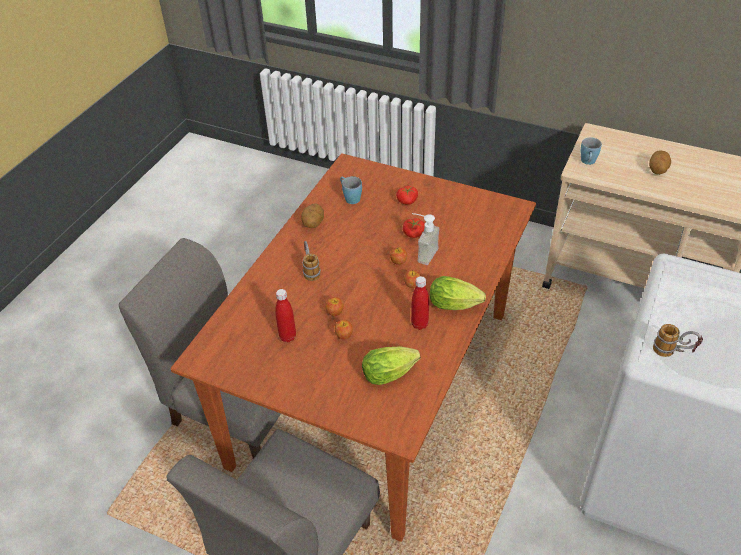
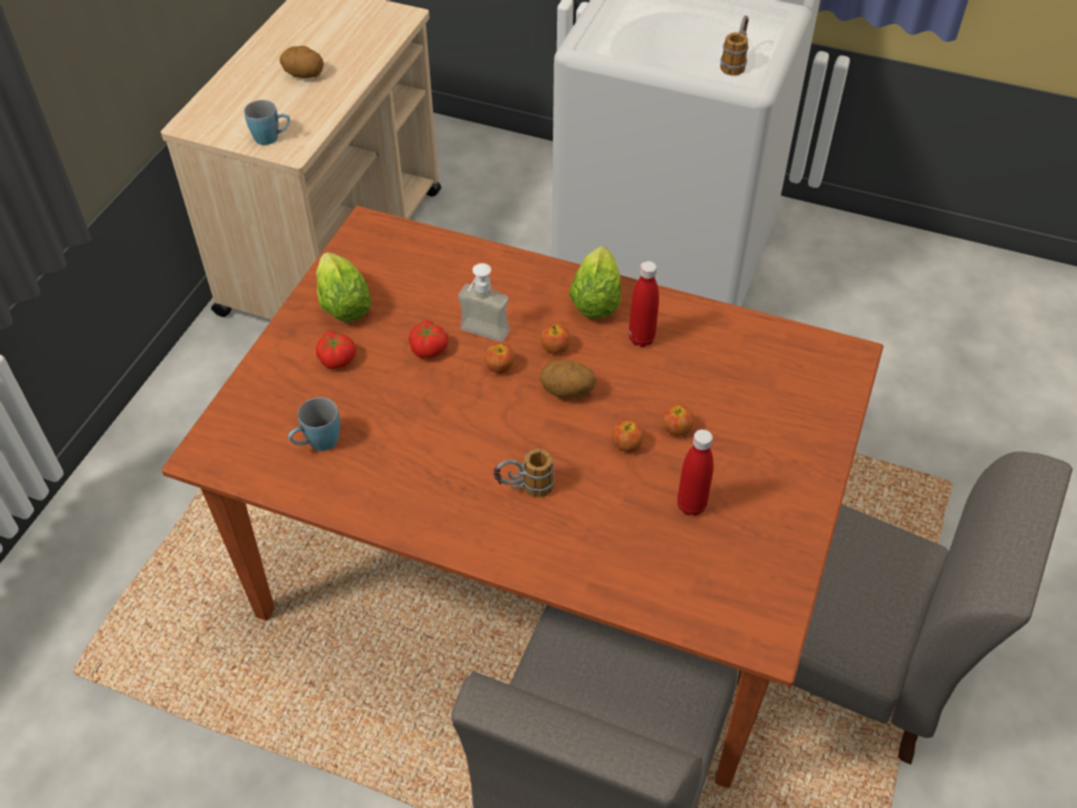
camera: 95 degrees left, 5 degrees up
(313, 224) = (394, 497): potato -> potato (567, 392)
(391, 373) = (743, 368): lettuce -> lettuce (342, 302)

